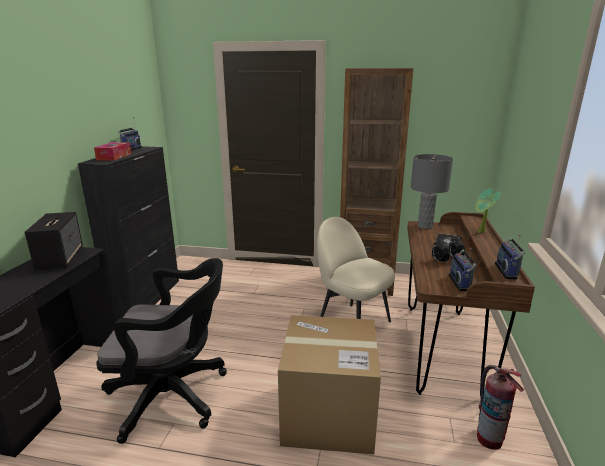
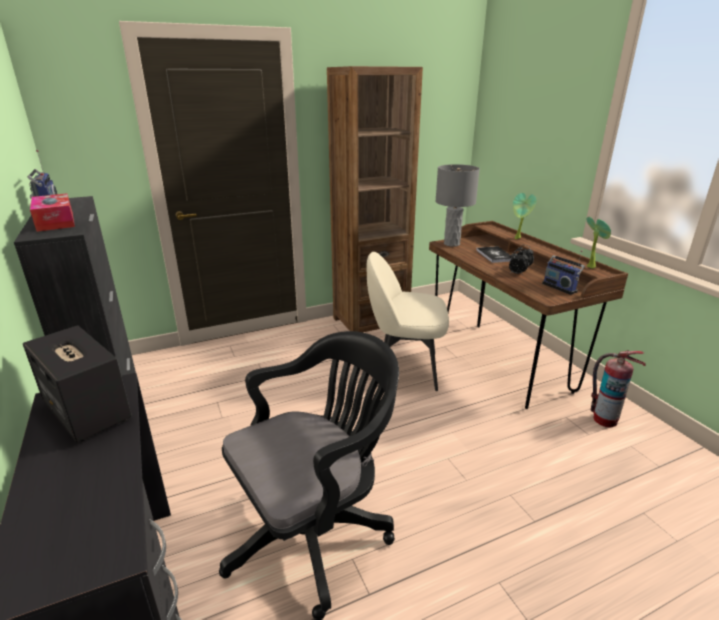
camera: 35 degrees left, 5 degrees up
(328, 414) = (482, 462): cardboard box -> none
(507, 271) = (590, 266): radio -> potted plant

